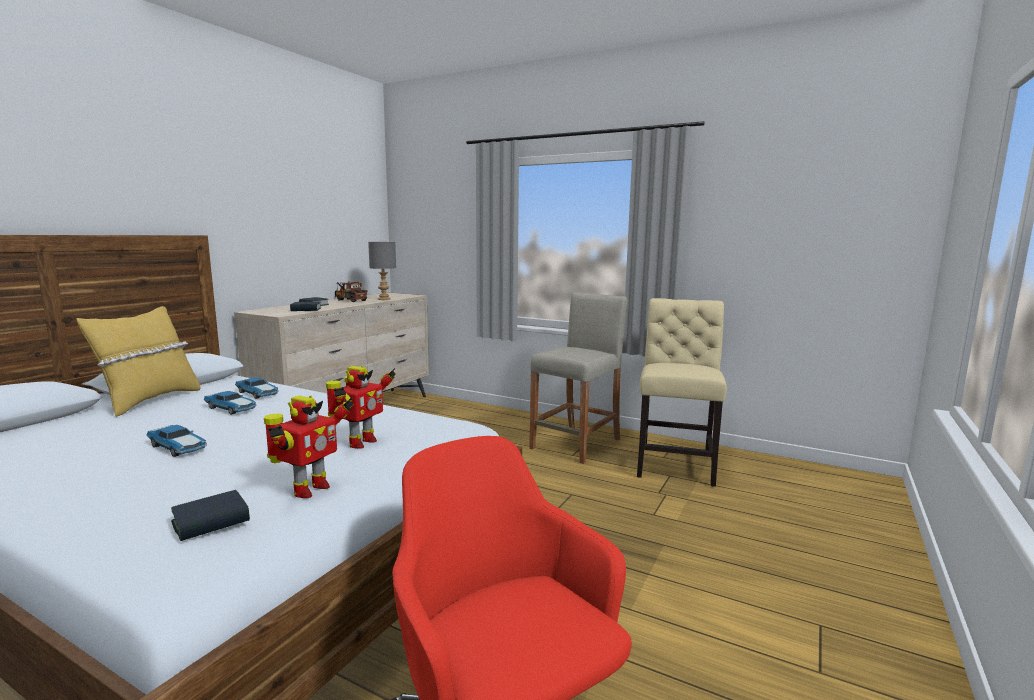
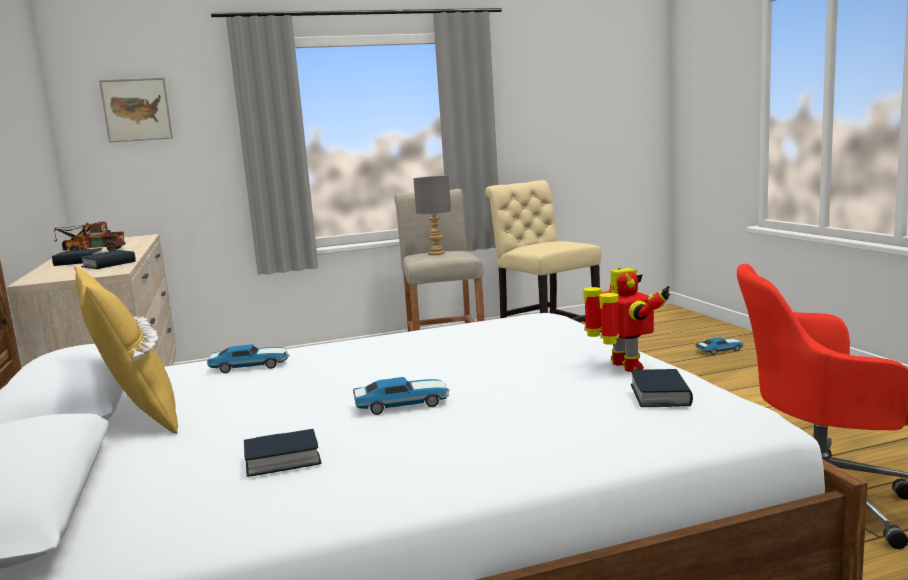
camera: 45 degrees left, 0 degrees up
(62, 450) = (282, 460): none -> book
(231, 408) = (290, 379): toy car -> toy car (720, 350)
(360, 443) = (528, 344): toy robot -> none
(384, 299) = (133, 243): grey table lamp -> grey table lamp (436, 253)
(427, 209) = (136, 110): none -> picture

